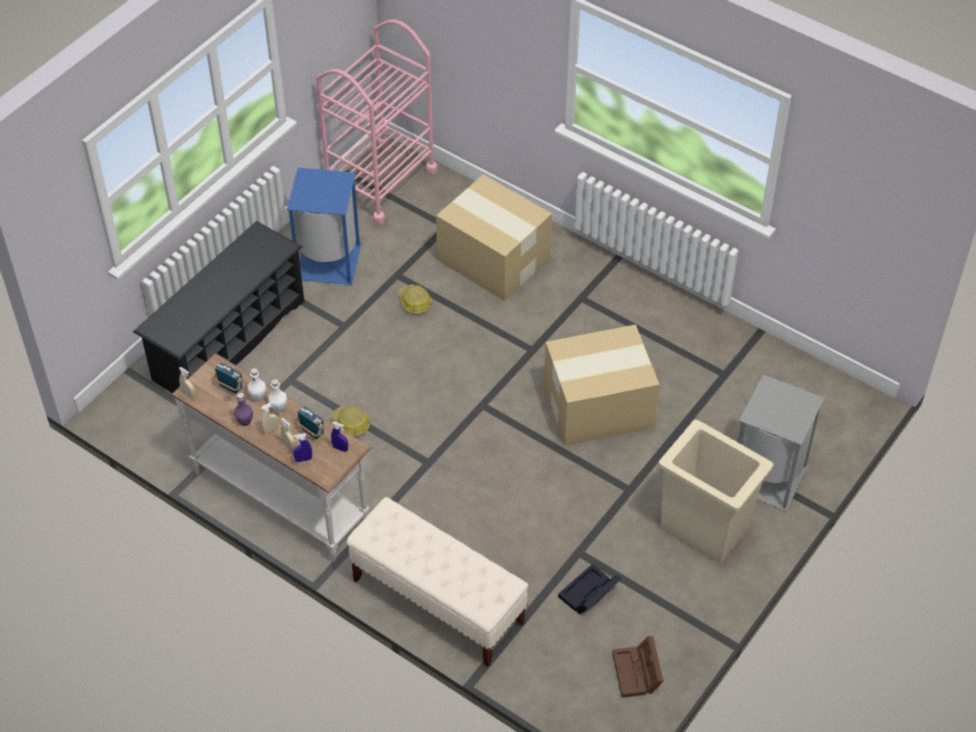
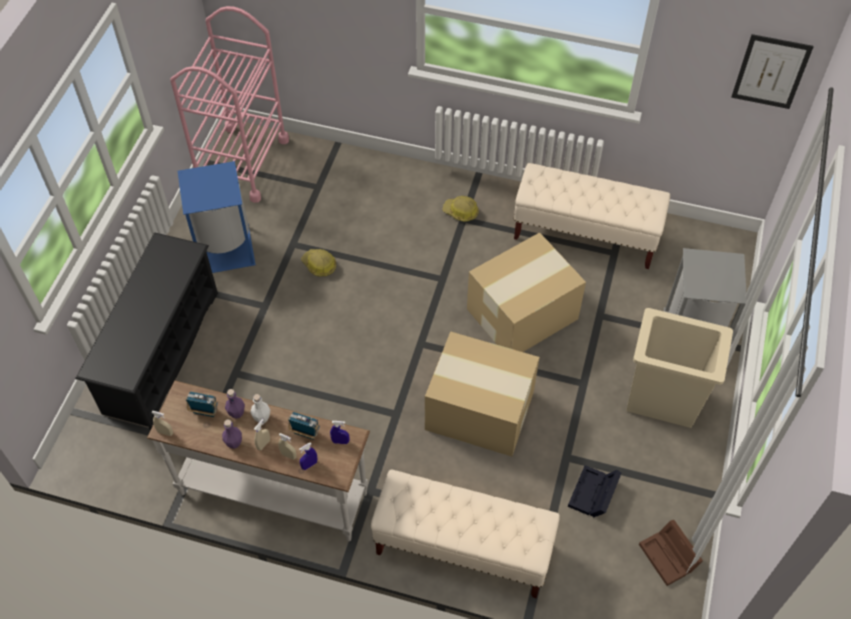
camera: 20 degrees left, 5 degrees up
(258, 397) = (237, 413): white bottle -> purple bottle
(351, 424) = (309, 399): hard hat -> hard hat (461, 212)
(493, 258) = (371, 204): cardboard box -> cardboard box (478, 409)
(702, 349) = (585, 235): none -> beige bench
(892, 215) = (771, 71): none -> picture

